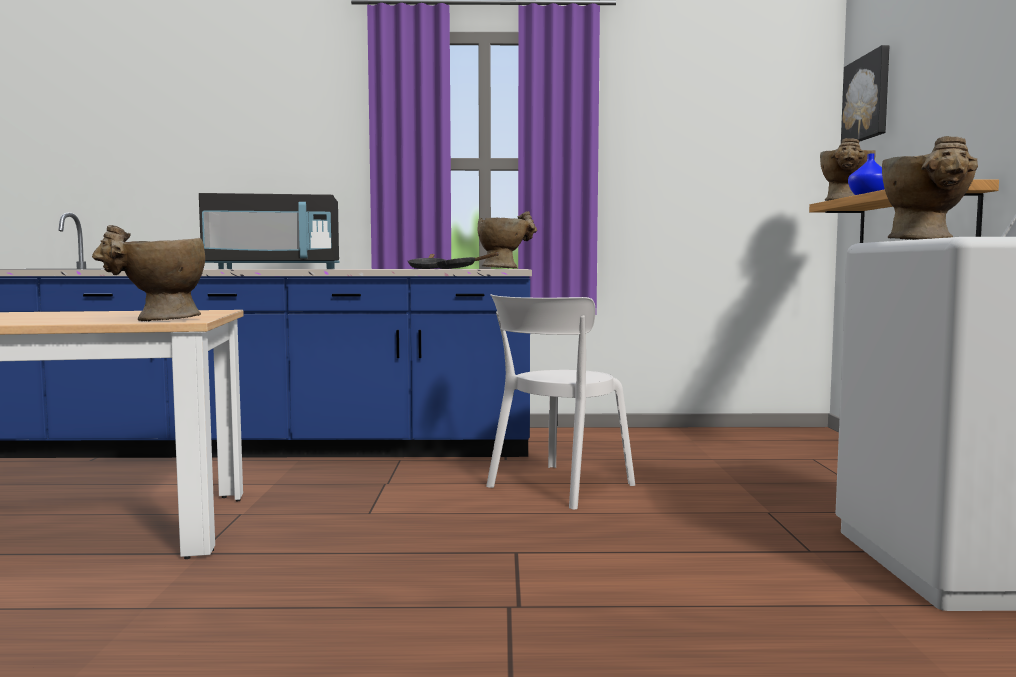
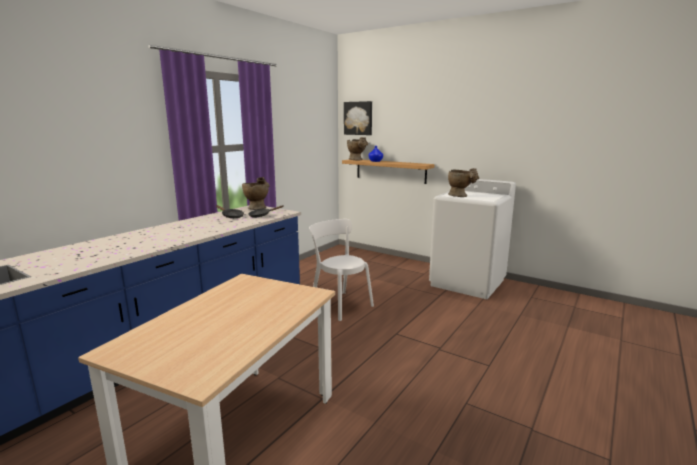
camera: 55 degrees left, 10 degrees up
(158, 320) = (306, 297): beige vase -> none
(274, 268) = (159, 236): black microwave -> none
(556, 487) = (339, 304): white chair -> white chair turned 150 degrees clockwise

